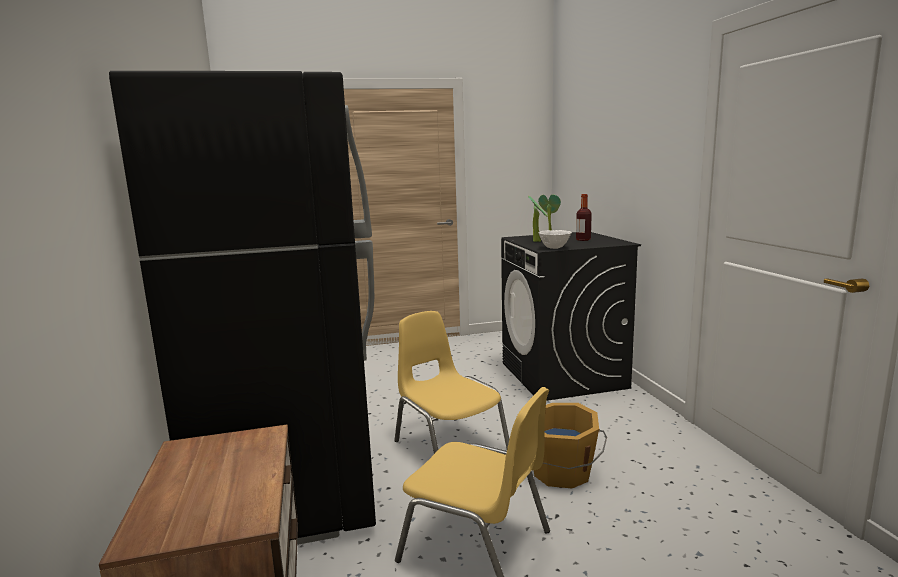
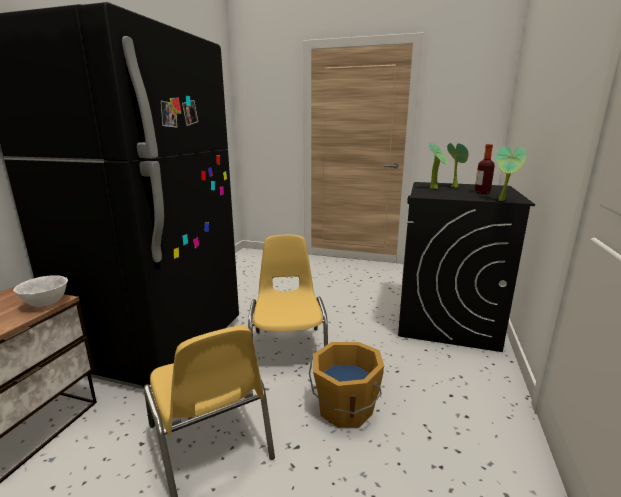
camera: 30 degrees right, 5 degrees up
(554, 248) = (433, 196): white bowl -> white bowl (46, 304)
(614, 244) = (503, 200): none -> potted plant

